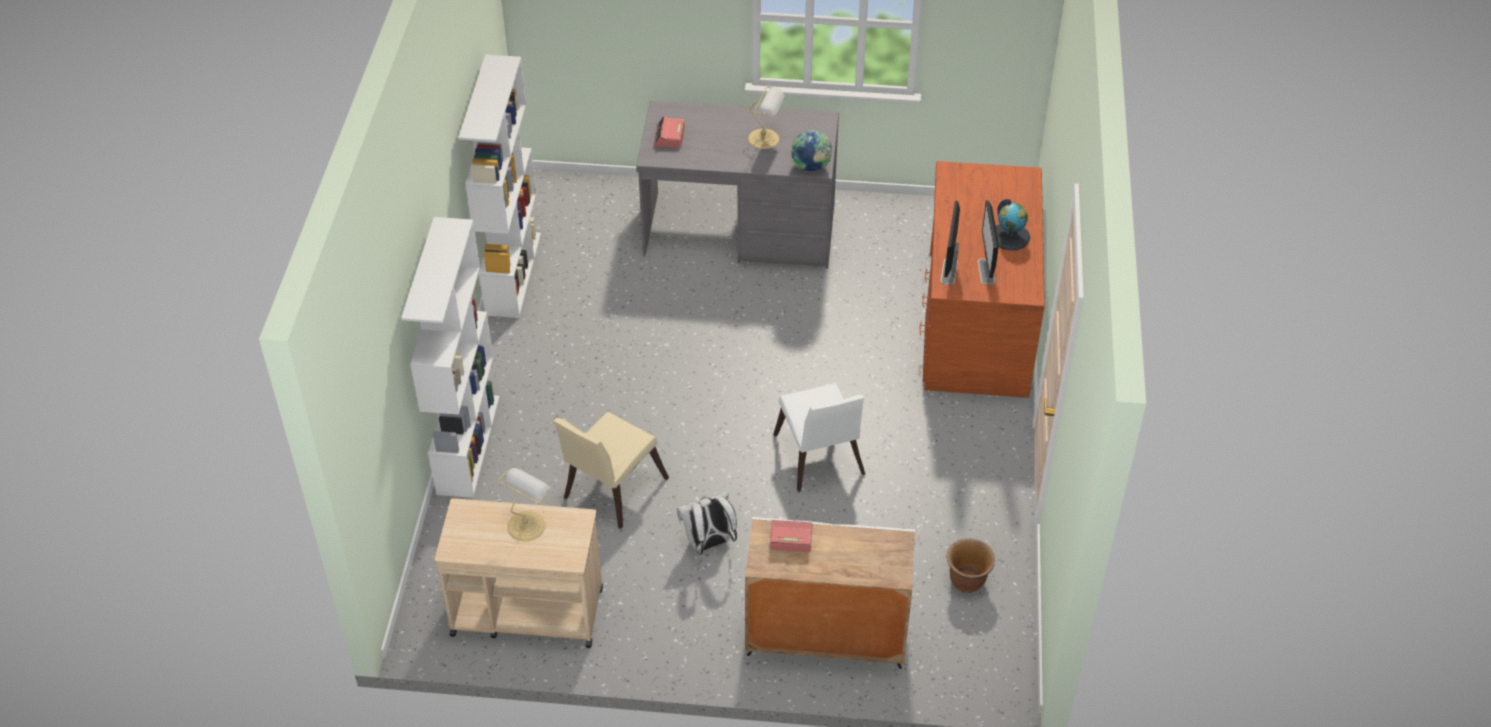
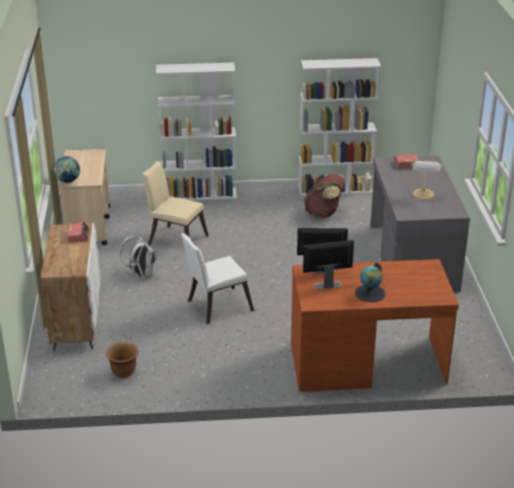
camera: 80 degrees right, 15 degrees down
(527, 524) = (89, 168): table lamp -> none
(585, 299) = (324, 213): none -> brown backpack
(811, 167) = (403, 212): globe -> globe (67, 182)

